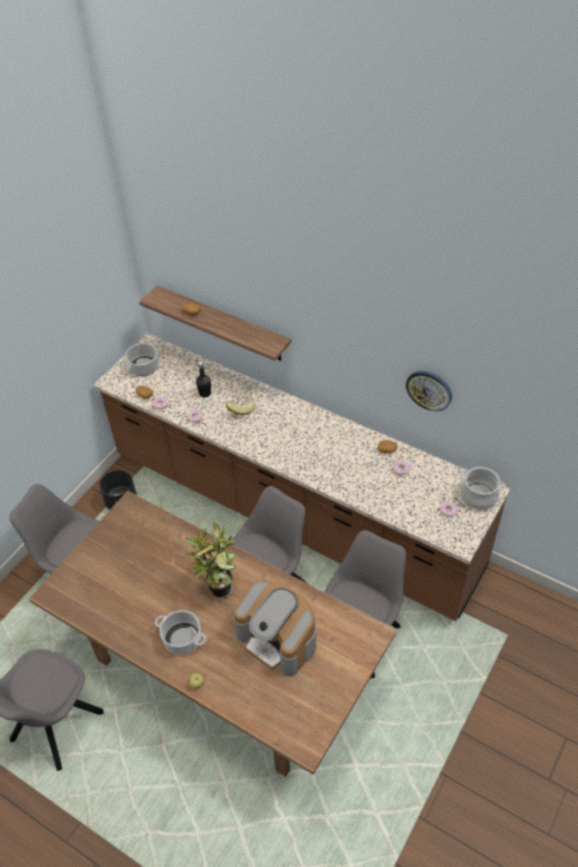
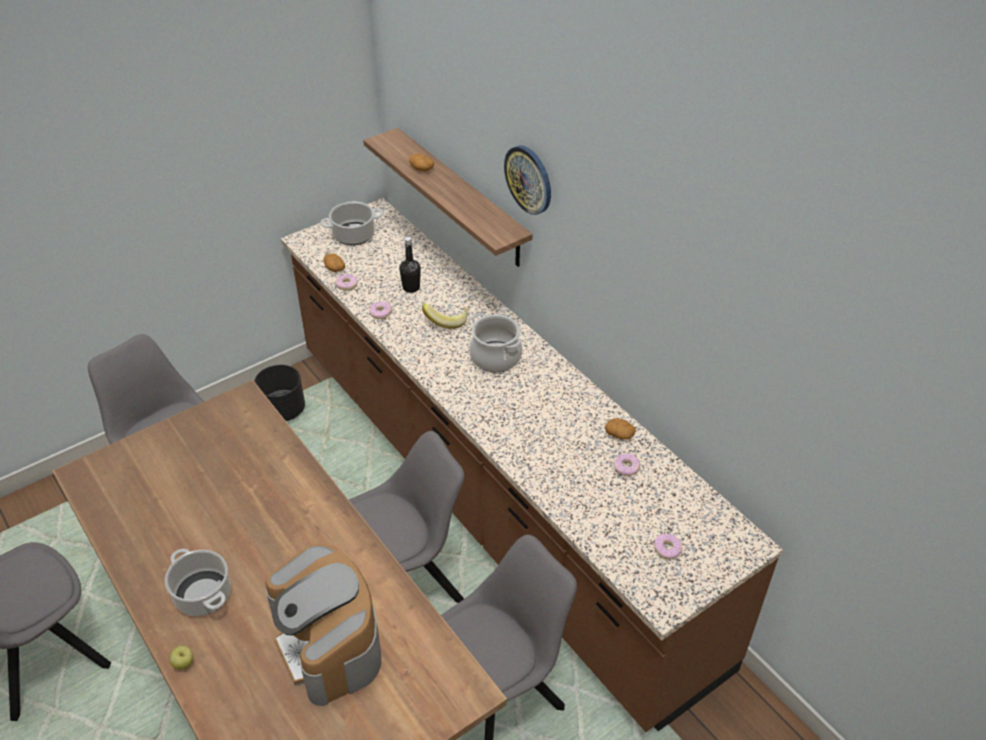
camera: 20 degrees right, 5 degrees down
(218, 591) = (288, 547): potted plant -> none
(429, 390) = (692, 352): wall clock -> wall clock (529, 179)
(478, 496) = (725, 544): cooking pot -> cooking pot (495, 357)

